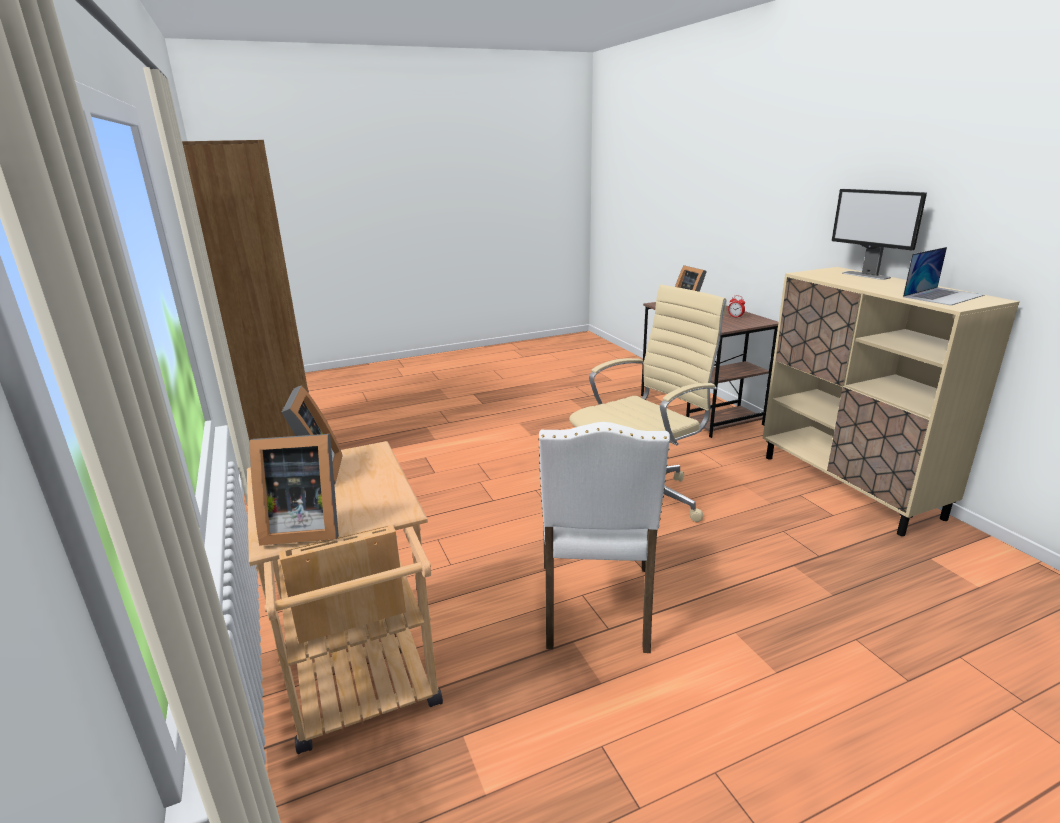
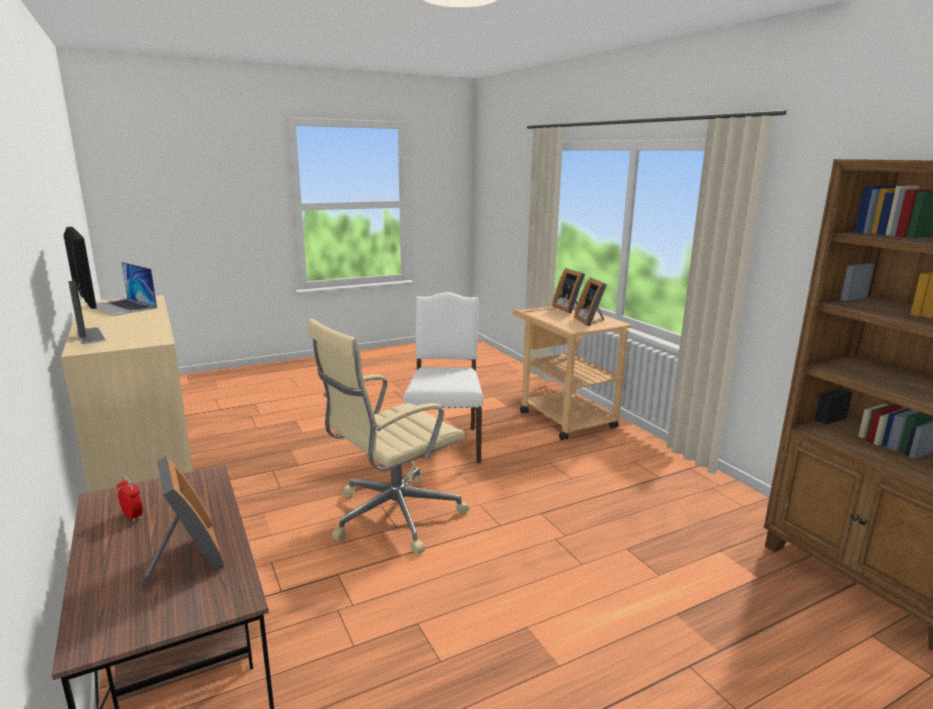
camera: 175 degrees right, 5 degrees down
(302, 527) = (569, 309): picture frame -> picture frame turned 105 degrees counterclockwise
(943, 296) = (121, 307): laptop -> laptop turned 105 degrees counterclockwise

